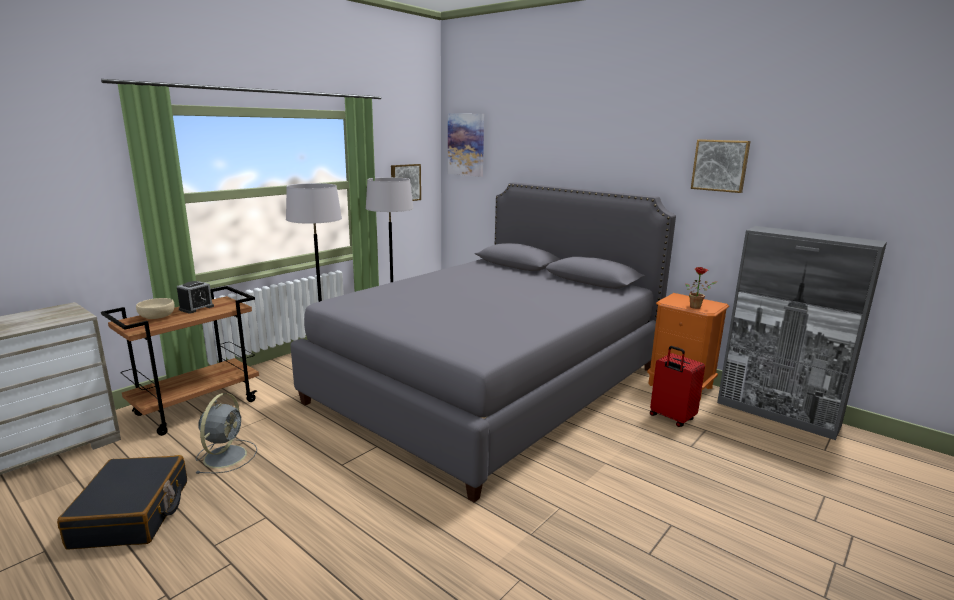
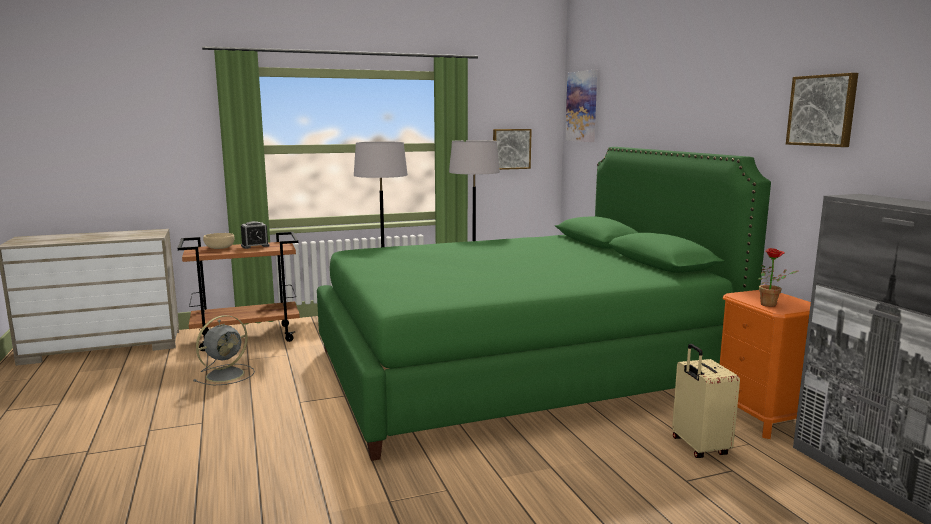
camera: 30 degrees right, 5 degrees down
(132, 514) = (127, 396): black suitcase -> none
(490, 385) = (515, 370): grey bed -> green bed
(671, 418) = (698, 447): red suitcase -> beige suitcase

